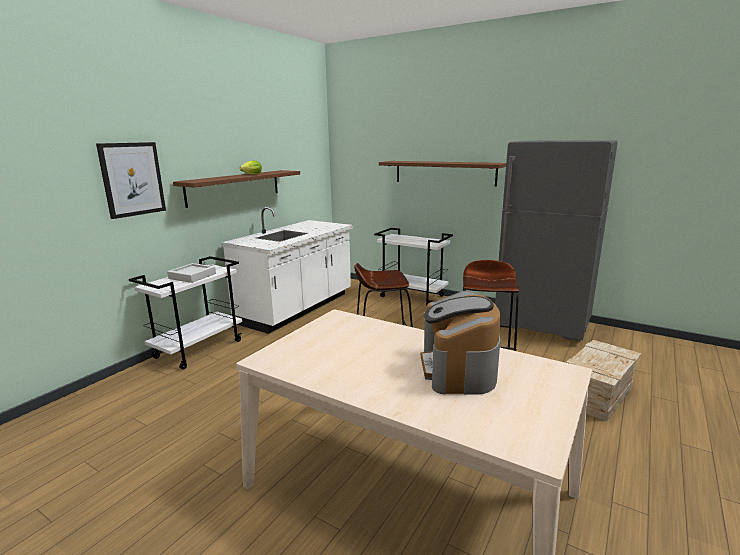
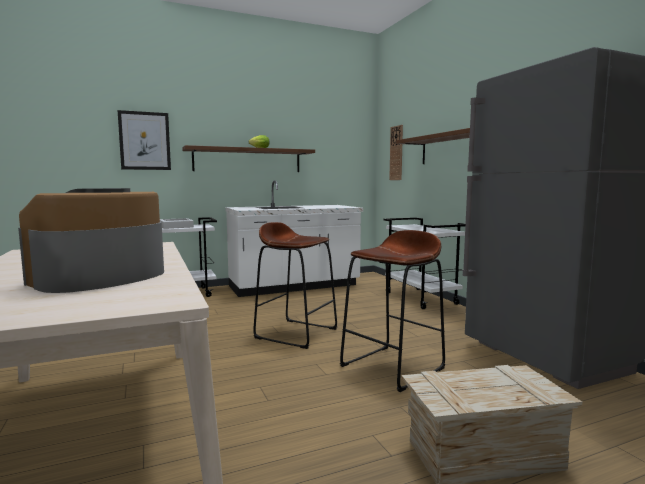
camera: 35 degrees right, 10 degrees down
(361, 168) = (396, 153): none -> wall clock

